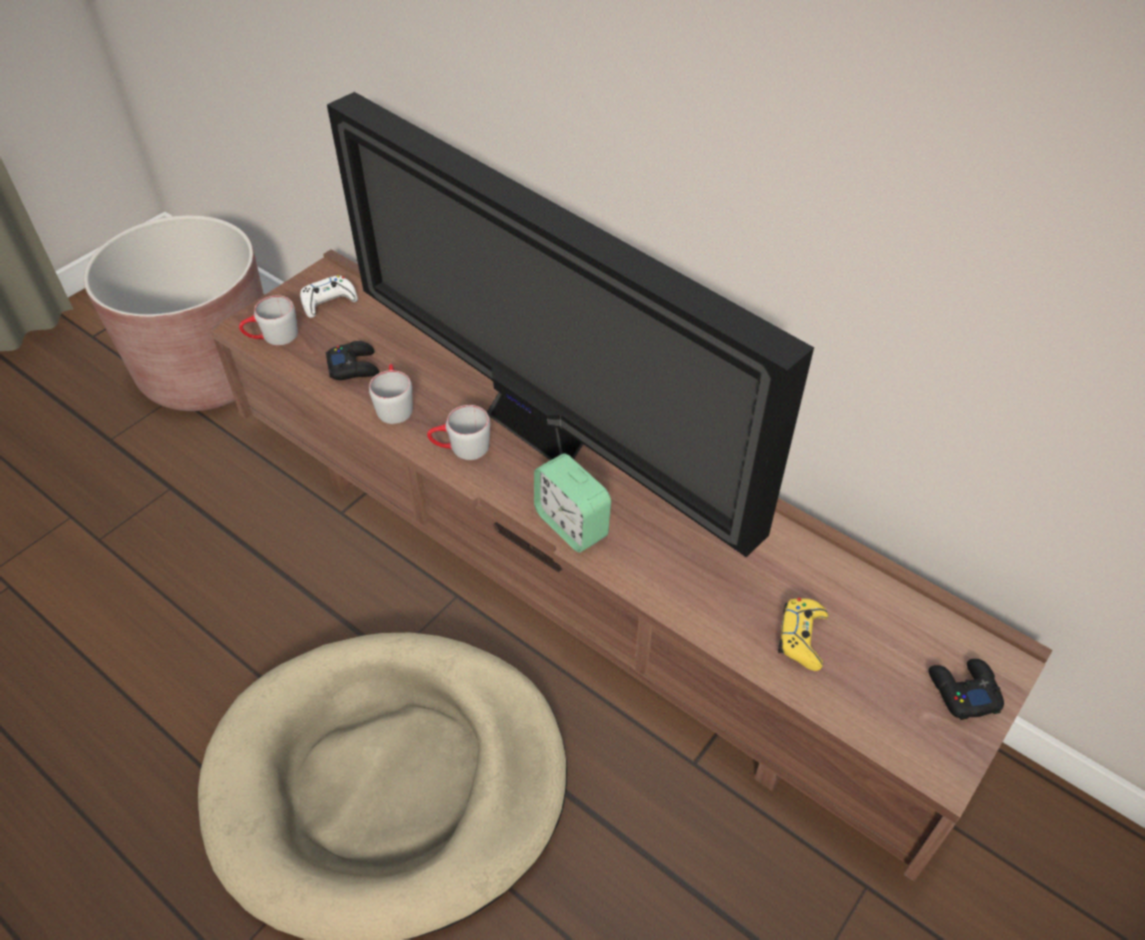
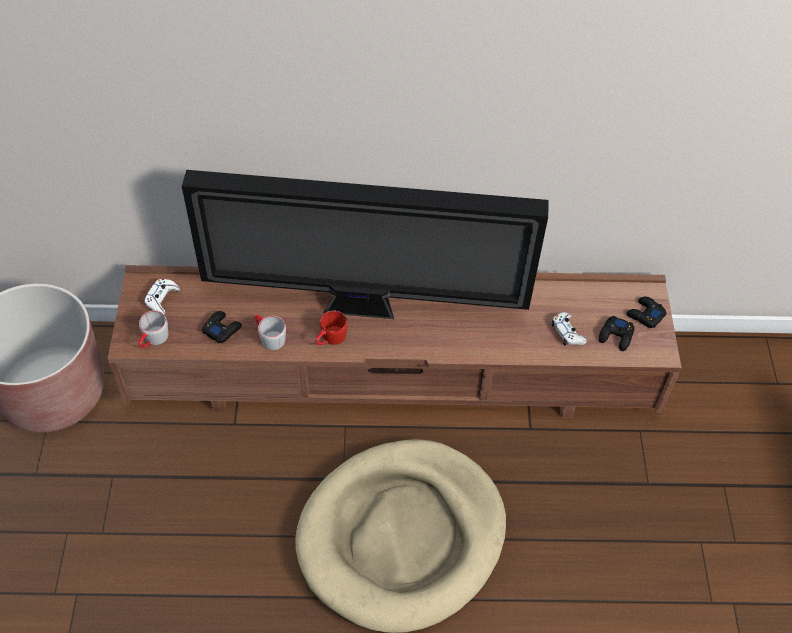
camera: 40 degrees left, 5 degrees up
(461, 448) = (330, 339): grey mug -> red mug
(571, 525) = (423, 344): alarm clock -> none
(801, 638) = (567, 333): yellow game controller -> white game controller
(881, 692) = (616, 336): none -> black game controller

